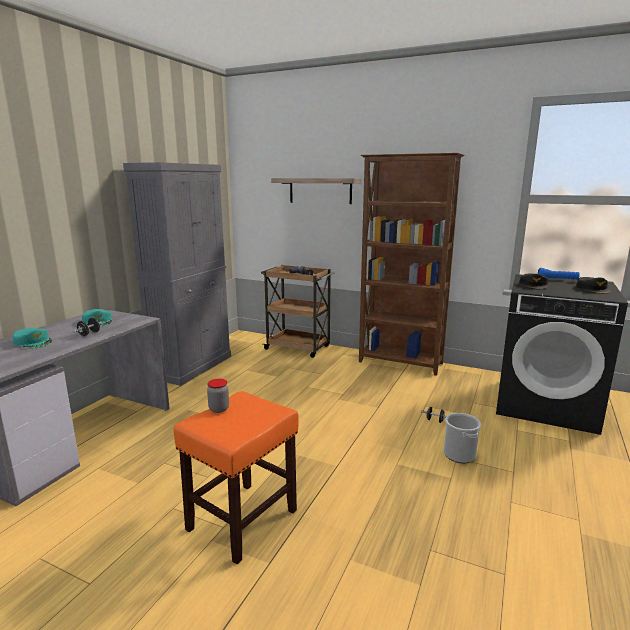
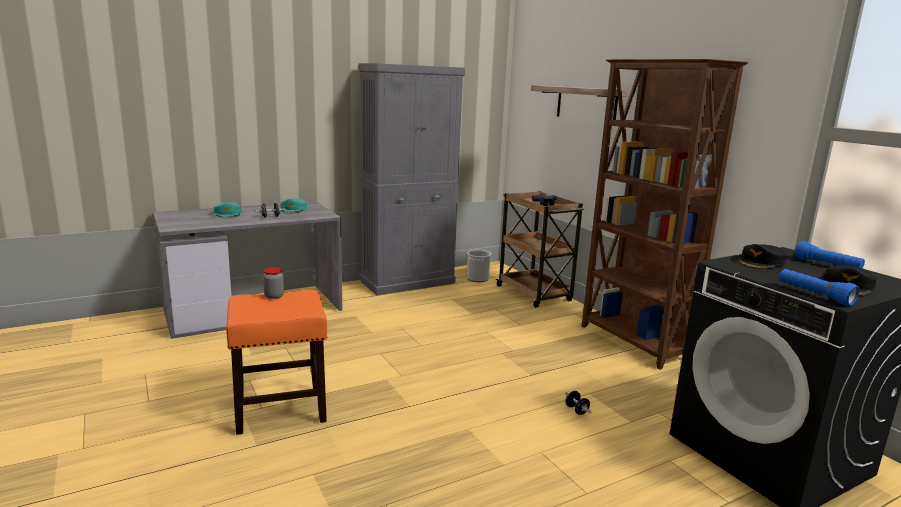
camera: 35 degrees right, 0 degrees up
(459, 454) = (549, 450): bucket -> bucket (477, 278)
(597, 297) = (814, 295): none -> blue flashlight

